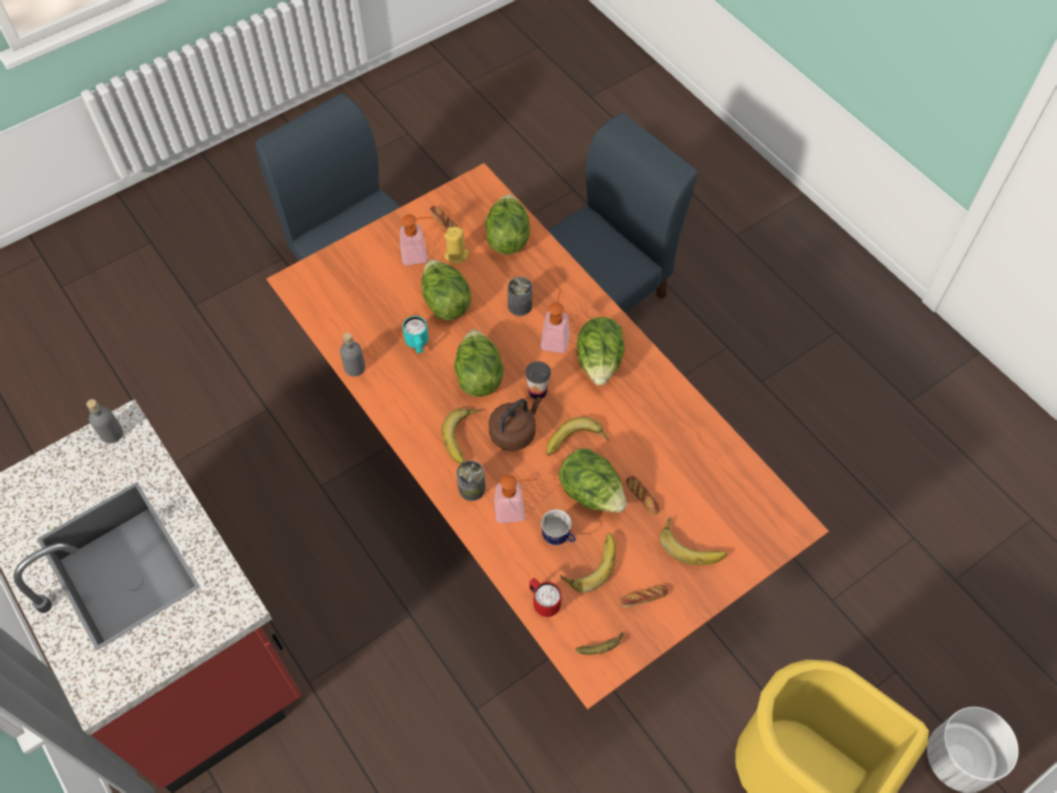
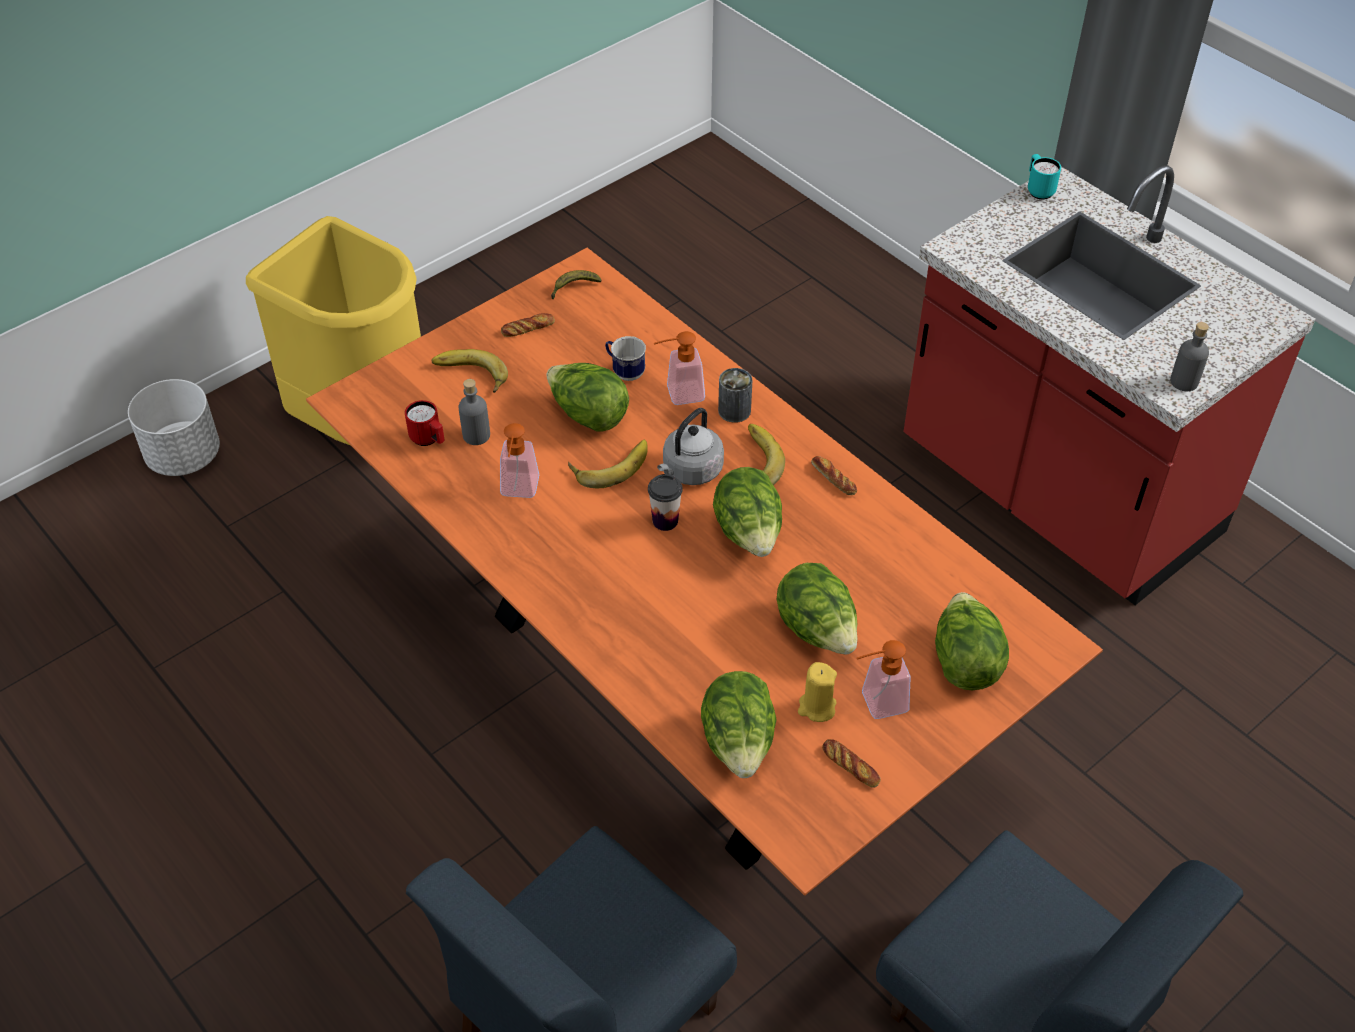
camera: 175 degrees right, 10 degrees down
(354, 367) = (922, 533): grey bottle -> grey bottle (476, 435)
(417, 344) = (843, 568): turquoise mug -> turquoise mug (1038, 190)
(514, 432) = (690, 471): brown kettle -> grey kettle
(520, 306) = (704, 633): can -> none
(543, 602) = (637, 318): red mug -> red mug (429, 440)
(556, 337) = (646, 592): soap dispenser -> soap dispenser (518, 491)
(590, 563) = (588, 352): banana -> none
(599, 363) = (581, 561): lettuce -> lettuce (964, 662)
(642, 496) = (526, 416): bread -> bread (833, 479)

